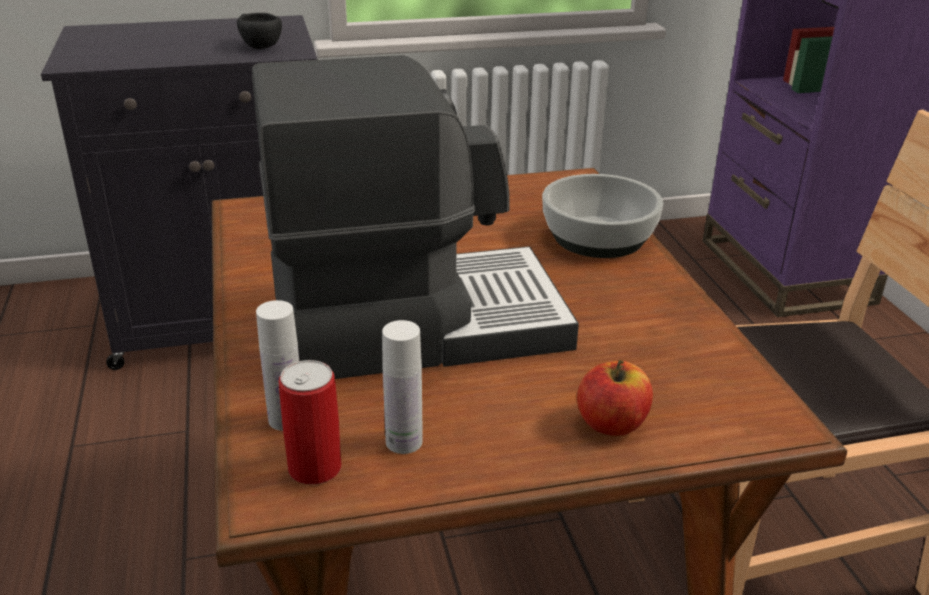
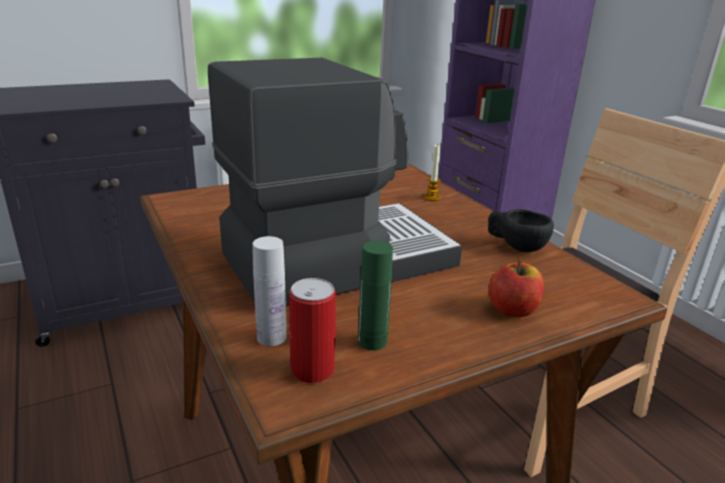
camera: 15 degrees left, 5 degrees down
(258, 46) = (146, 95): black cup -> black cup (515, 246)
(404, 442) = (372, 341): white bottle -> green bottle
(598, 236) = (432, 197): bowl -> candle

